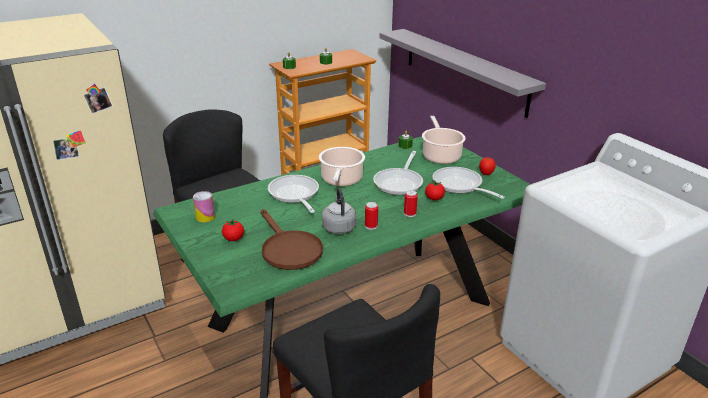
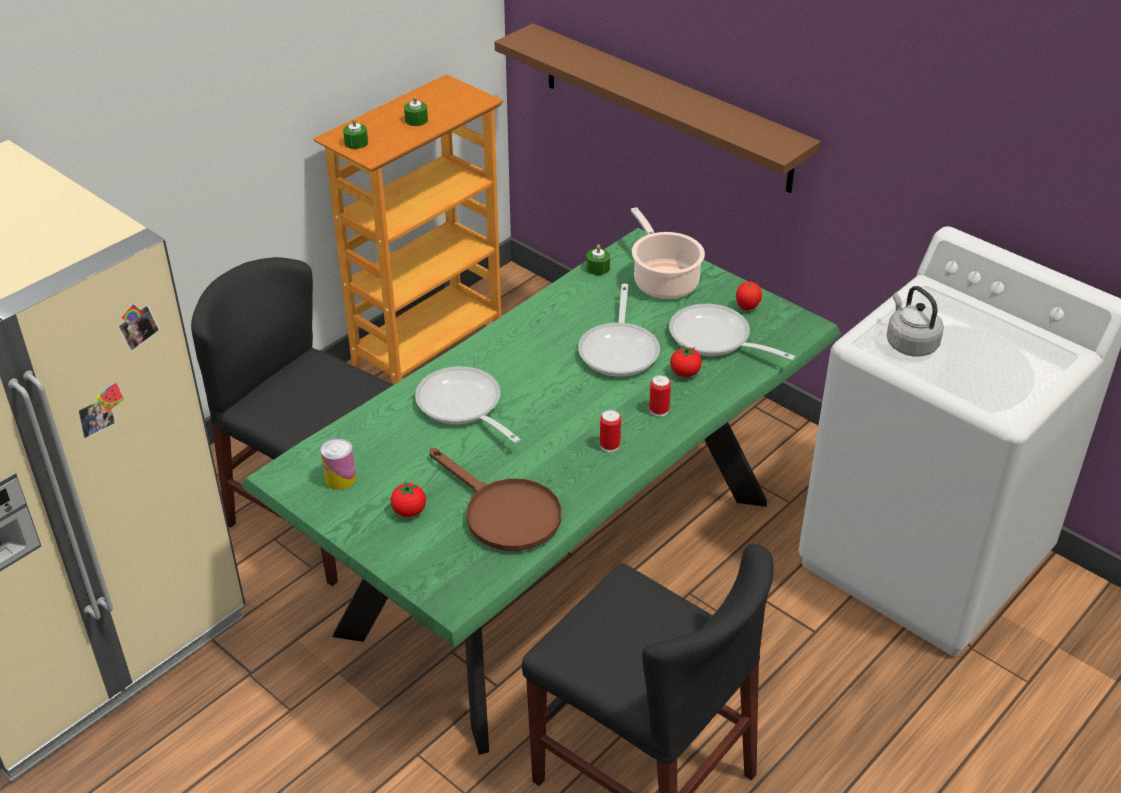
camera: 15 degrees left, 10 degrees up
(338, 227) = (561, 456): grey kettle -> grey kettle (909, 343)
(341, 180) = (524, 362): cooking pot -> none
(464, 70) = (665, 107): grey shelf -> brown shelf

